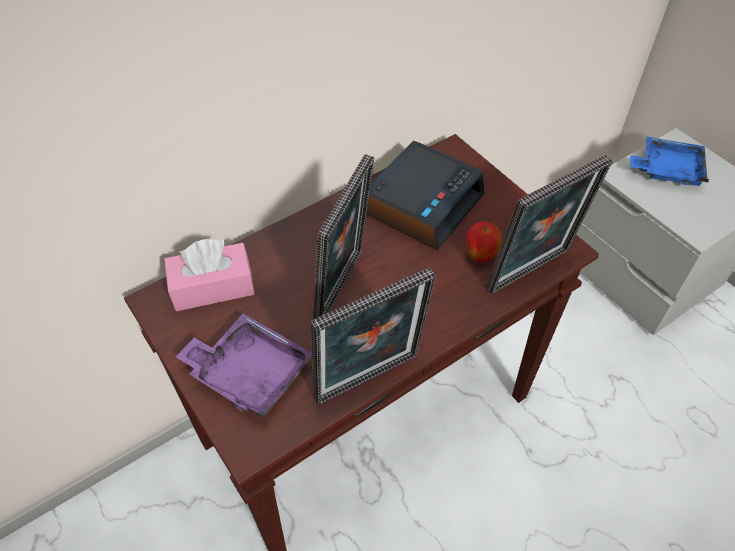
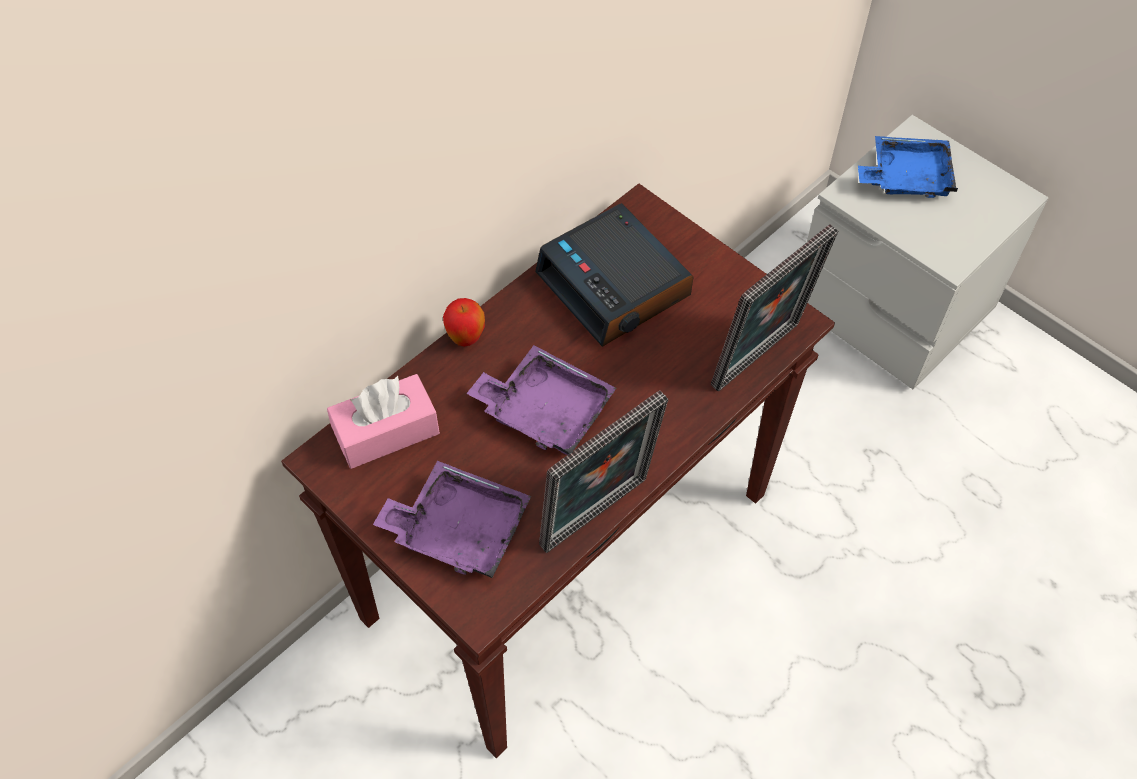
camera: 10 degrees left, 5 degrees up
(344, 289) = (545, 410): picture frame -> purple tray
(421, 203) = (615, 285): alarm clock -> alarm clock turned 120 degrees clockwise
(480, 257) = (697, 346): apple -> apple (466, 338)

